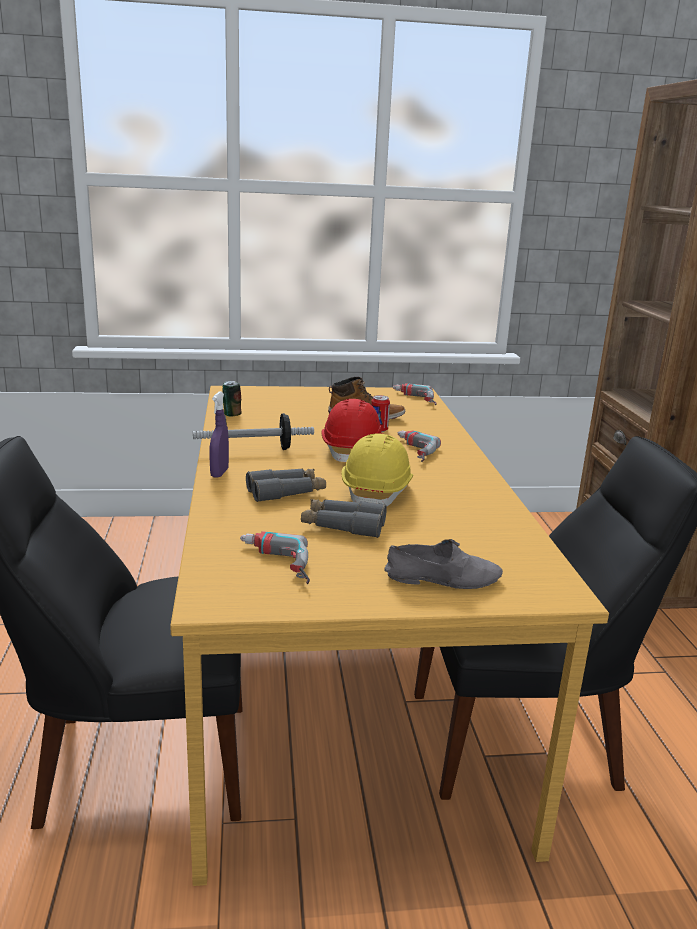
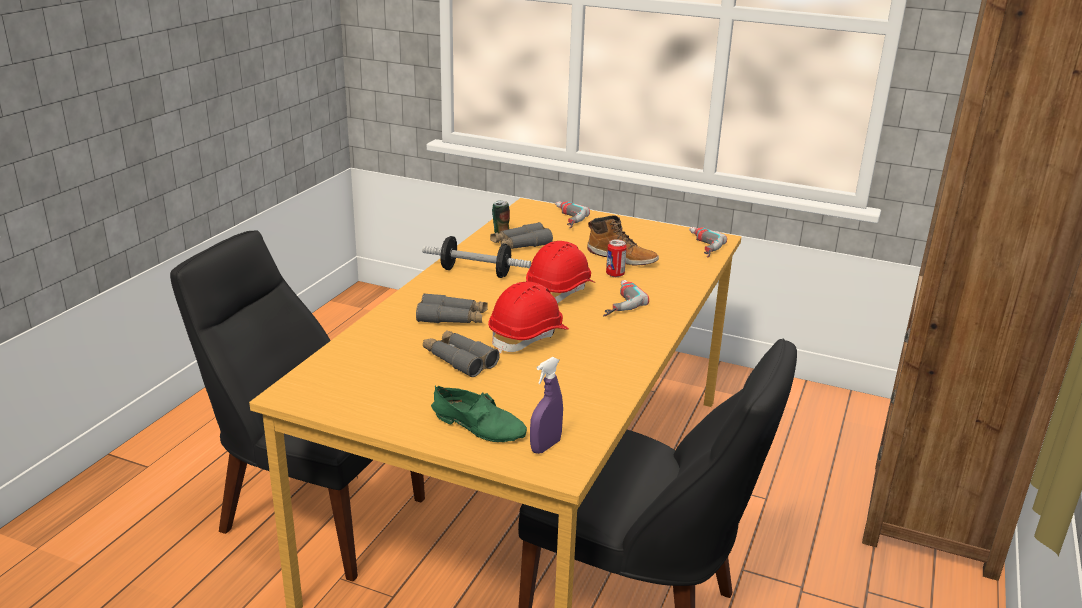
camera: 30 degrees right, 5 degrees up
(219, 473) = (421, 288): purple spray bottle -> purple spray bottle (545, 446)
(264, 421) = (520, 244): none -> grey binoculars
(273, 565) = (366, 378): power drill -> power drill (563, 219)
(377, 492) = (528, 336): yellow hard hat -> red hard hat
(442, 577) = (479, 425): grey shoe -> green shoe

